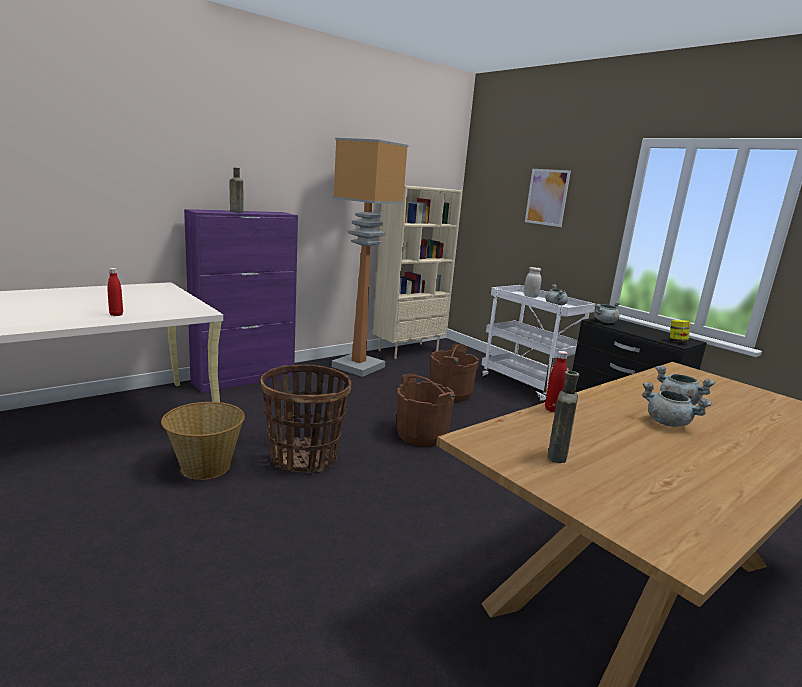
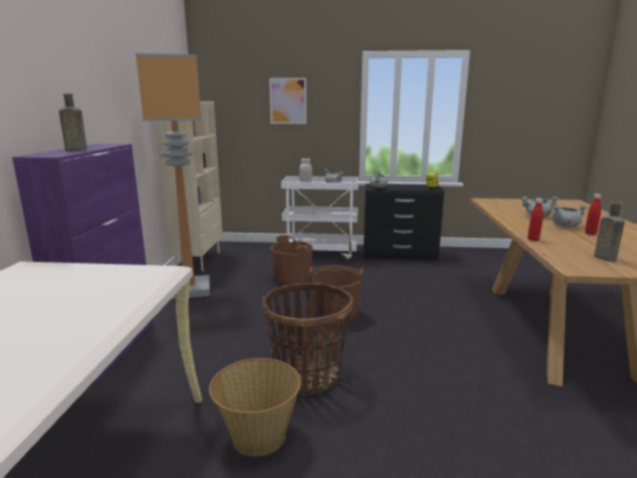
camera: 45 degrees left, 0 degrees up
(116, 314) = (116, 312): red bottle -> red bottle (590, 233)

